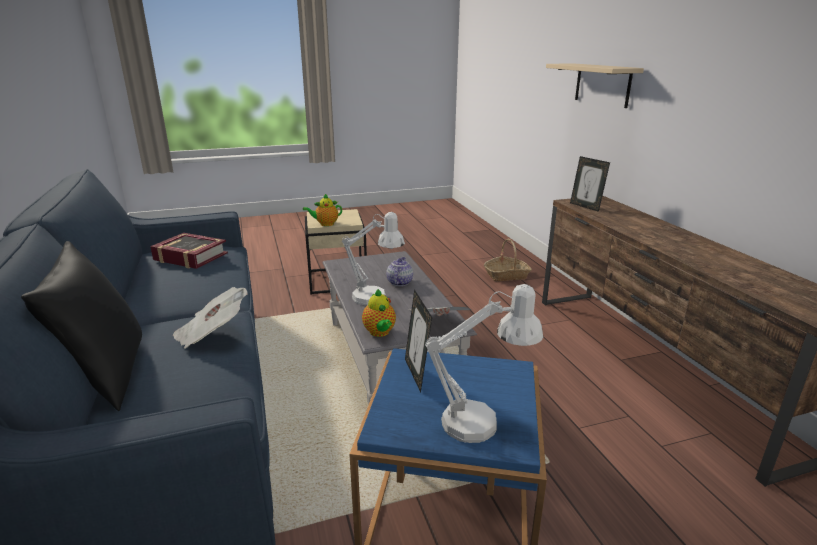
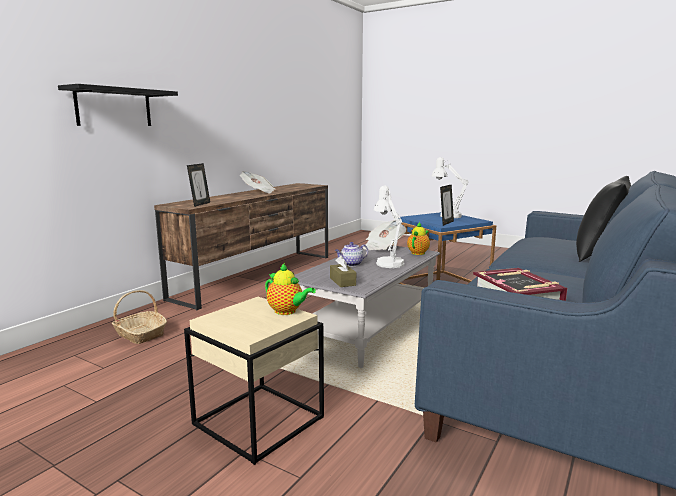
camera: 130 degrees left, 10 degrees down
(212, 334) = (528, 250): newspaper -> newspaper (258, 192)
(361, 263) = (342, 281): none -> brown tissue box
(602, 84) = (114, 107): beige shelf -> black shelf

